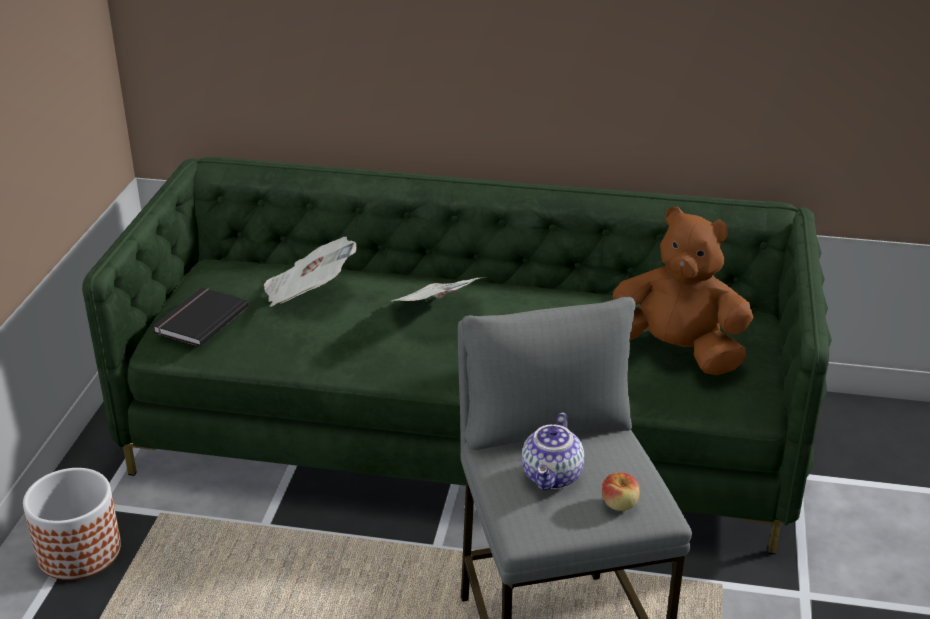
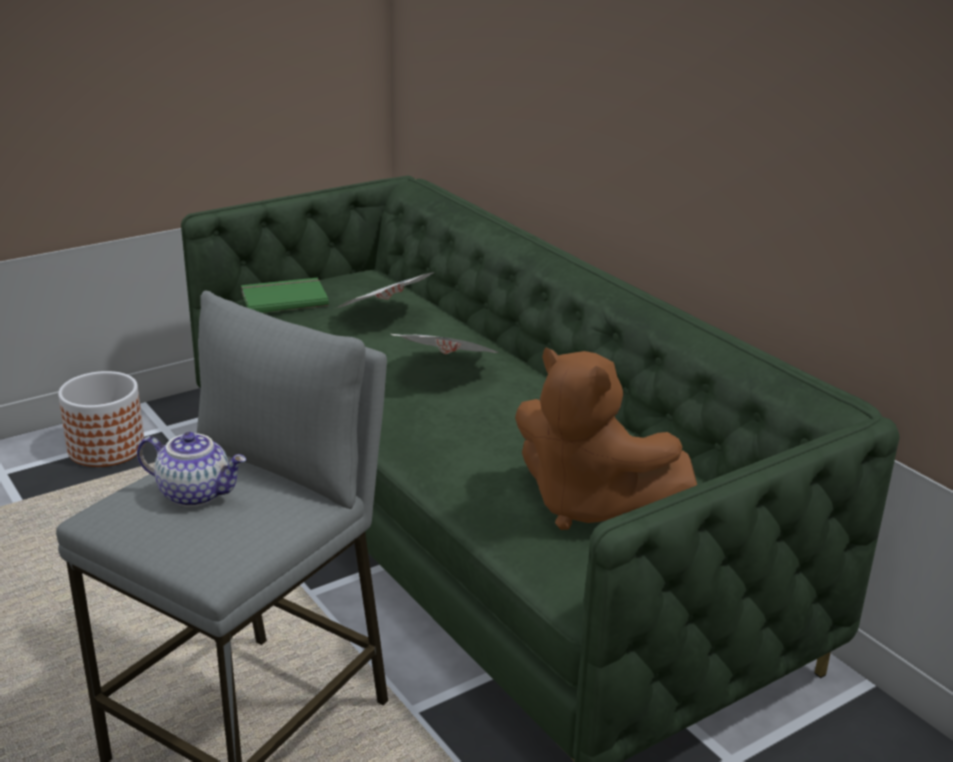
camera: 45 degrees right, 5 degrees down
(199, 319) = (283, 298): black book -> green book
(553, 477) = (196, 493): teapot -> teapot turned 135 degrees counterclockwise
(620, 504) = (195, 543): apple -> none
(675, 353) = (589, 505): brown plush toy -> brown plush toy turned 150 degrees clockwise

